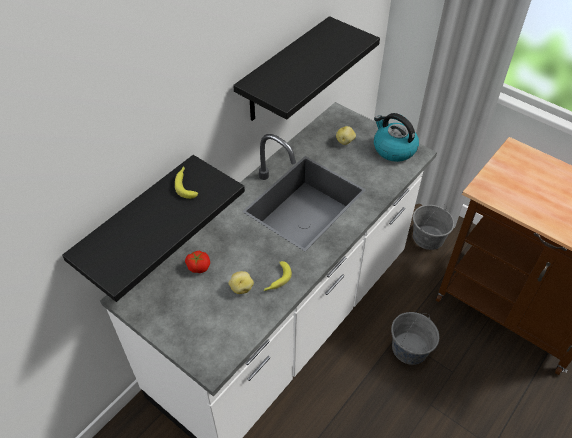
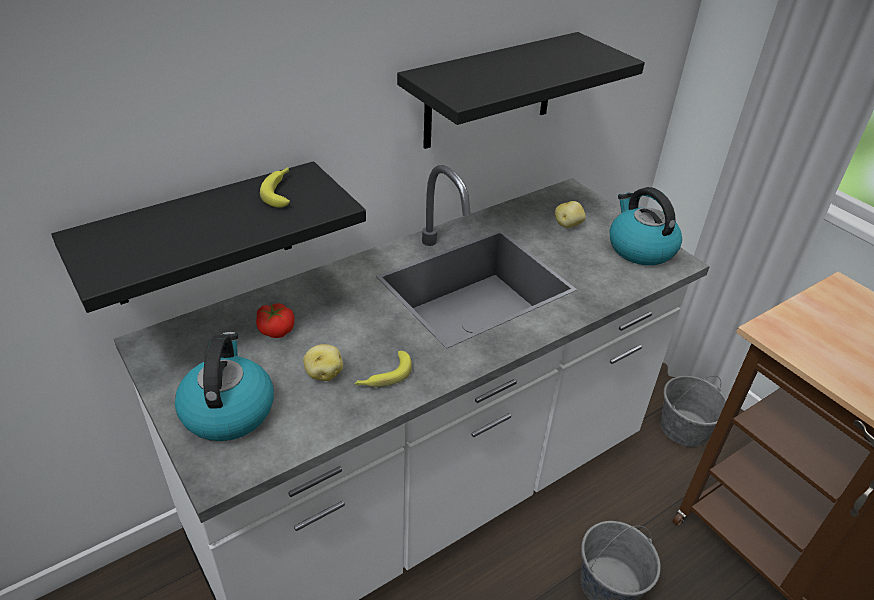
camera: 15 degrees right, 10 degrees down
(197, 327) = (228, 410): none -> kettle

